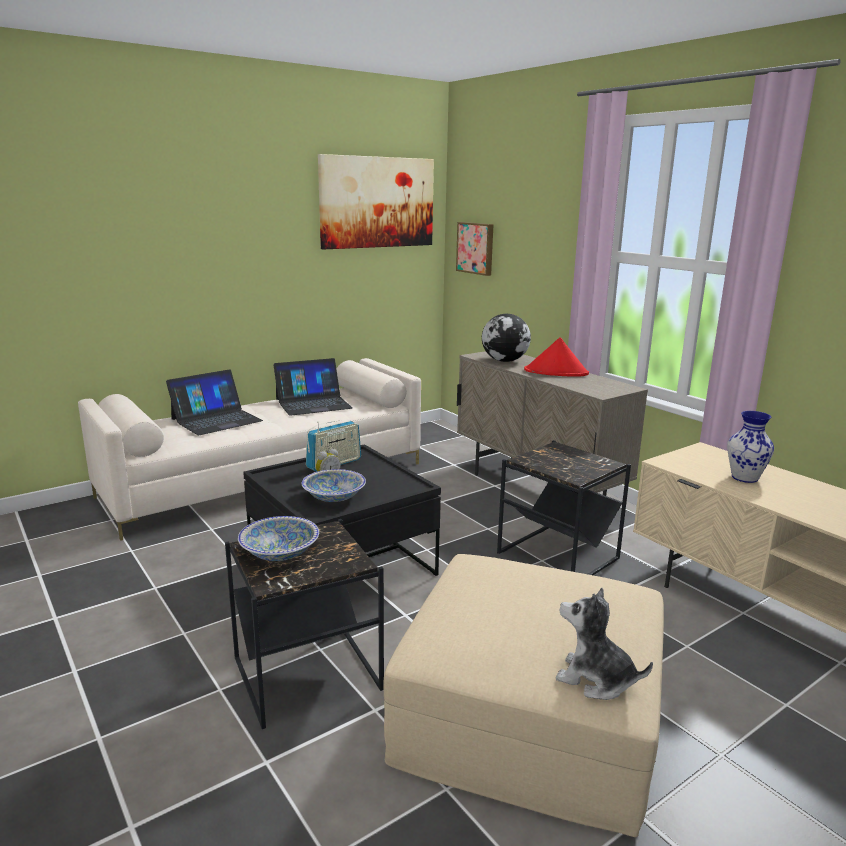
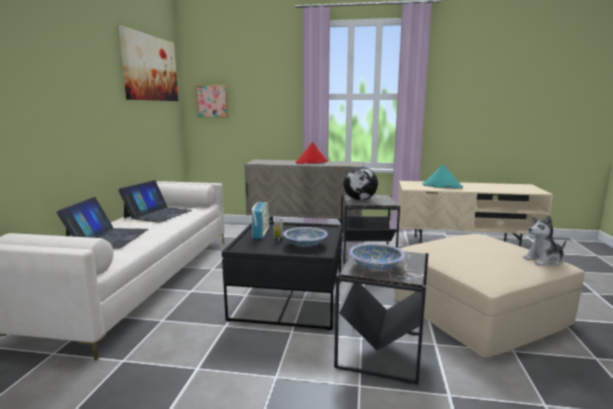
camera: 45 degrees left, 5 degrees down
(505, 361) = (275, 162): globe -> globe (360, 200)
(744, 477) = (442, 186): vase -> turquoise hat

